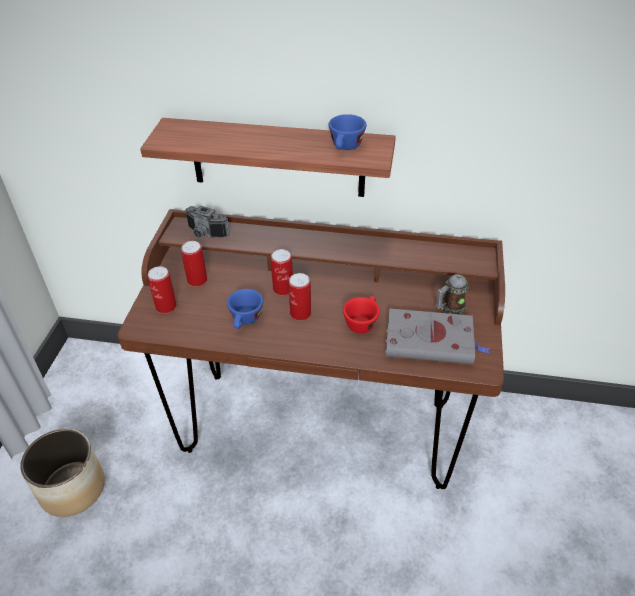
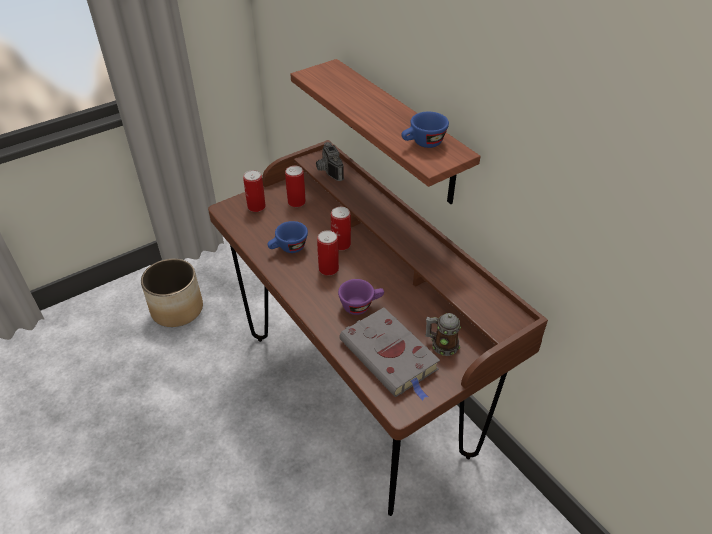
camera: 45 degrees right, 0 degrees up
(362, 322) = (361, 305): red cup -> purple cup

